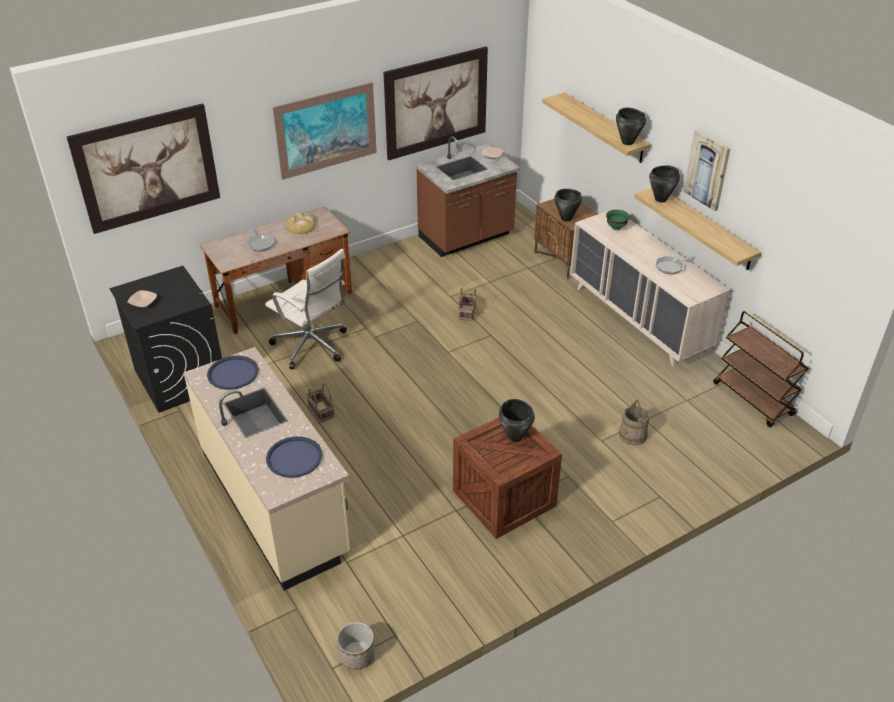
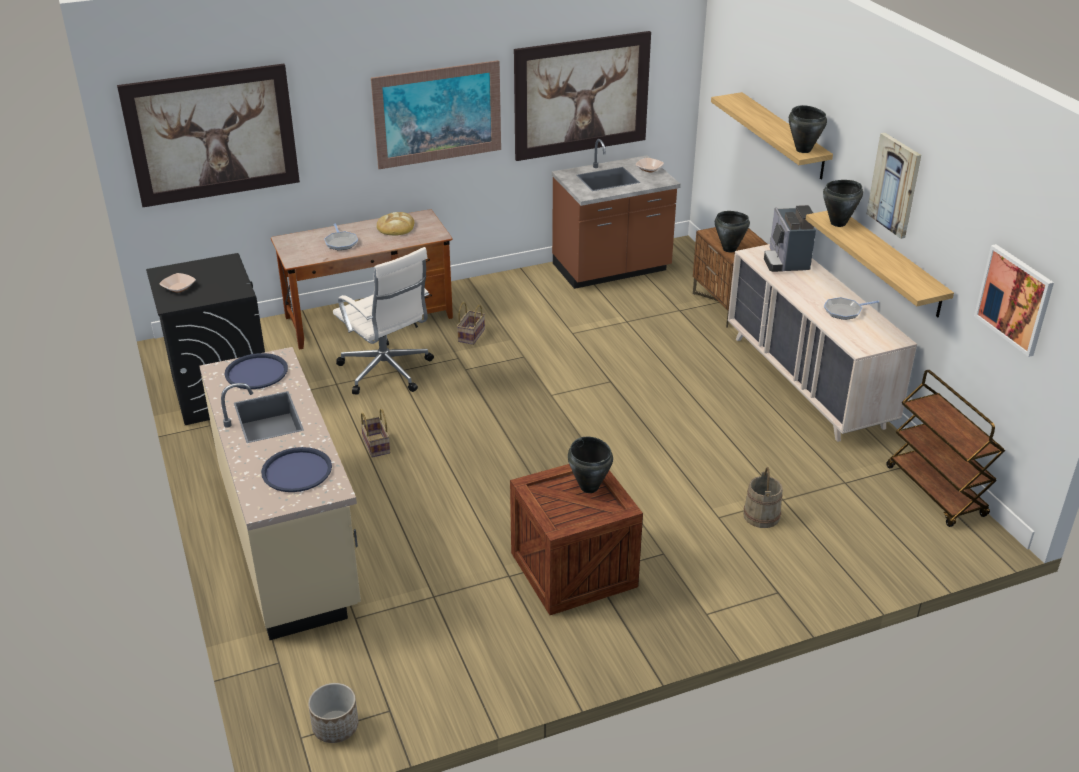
camera: 10 degrees right, 5 degrees down
(467, 312) = (588, 353): basket -> basket (471, 335)
(616, 228) = (786, 261): green bowl -> coffee machine
(814, 258) = (1014, 299): none -> picture

